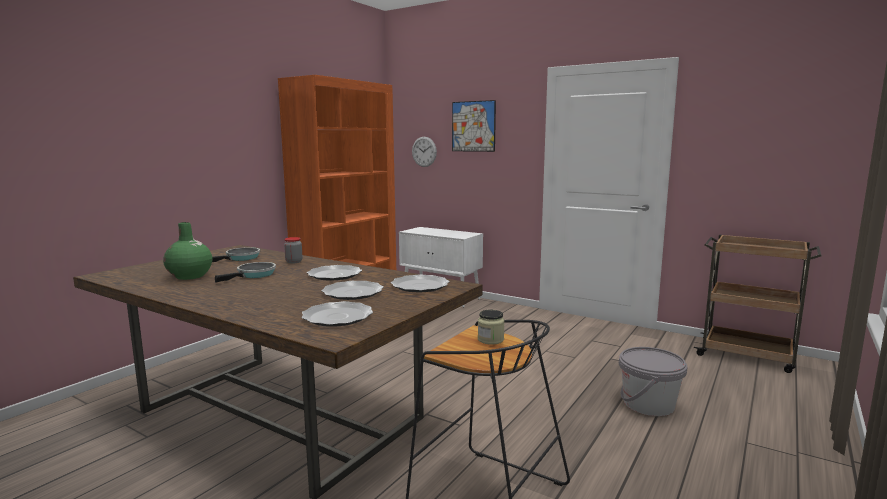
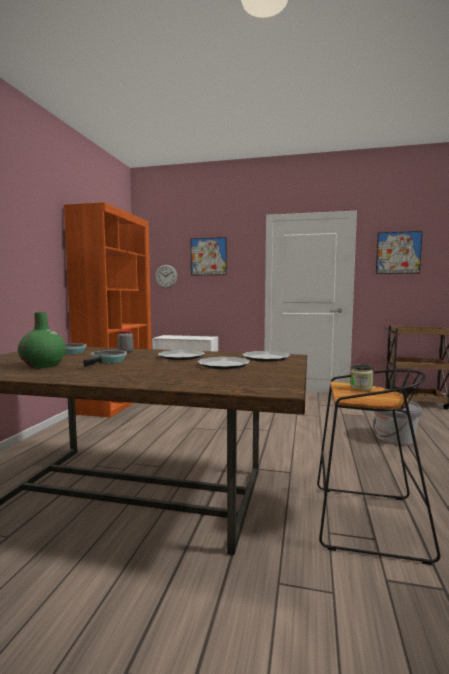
camera: 20 degrees left, 5 degrees down
(338, 317) = (249, 379): plate -> none
(742, 122) = (398, 252): none -> picture

